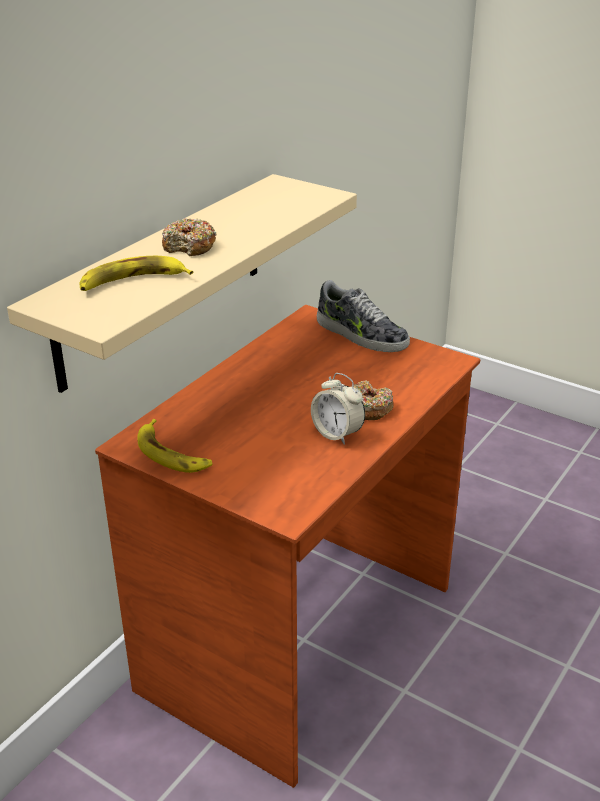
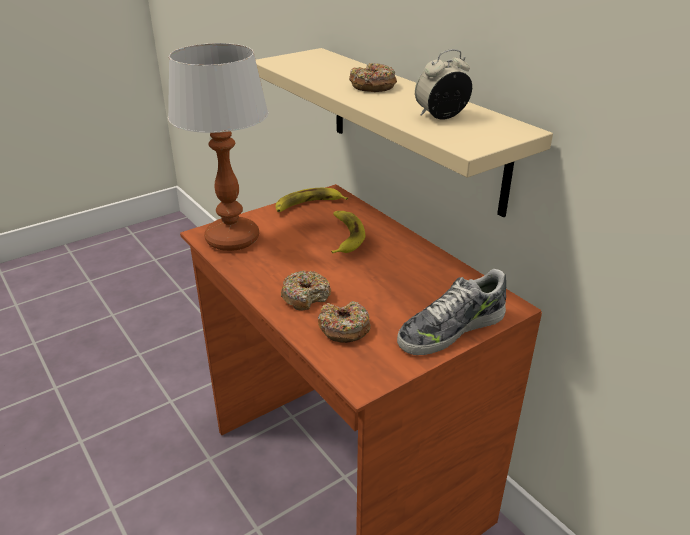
camera: 110 degrees right, 0 degrees up
(132, 282) = (324, 69): banana -> banana (345, 236)
(290, 487) = (231, 239): none -> table lamp
(337, 434) = (279, 272): alarm clock -> alarm clock (441, 116)
(399, 379) = (344, 329): none -> donut

